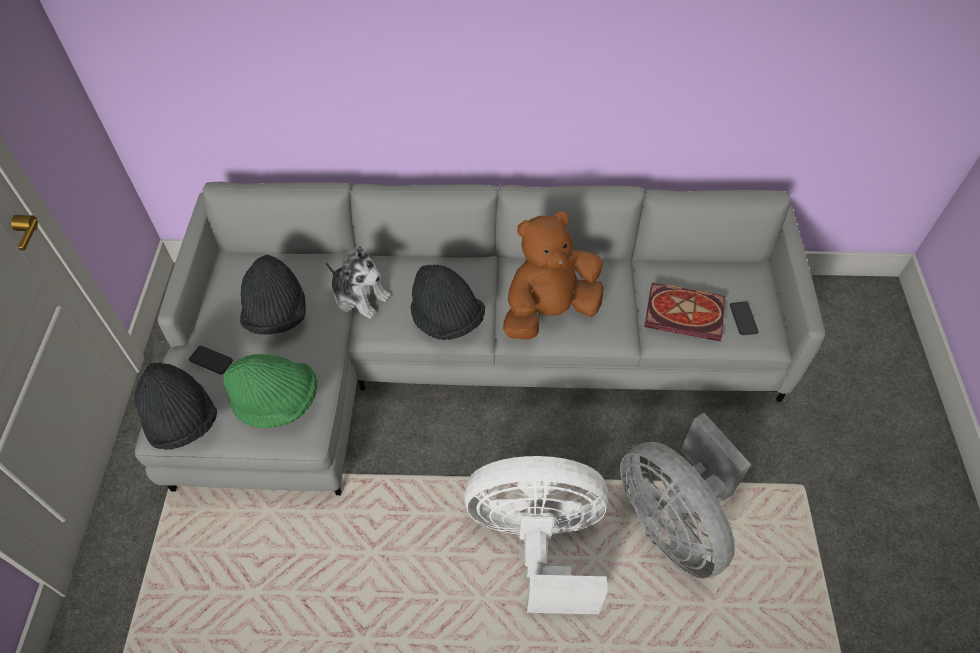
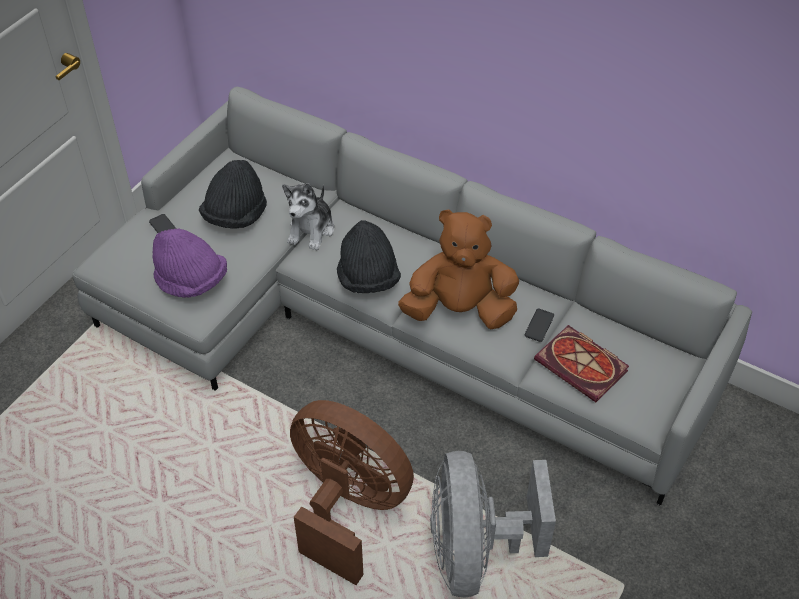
camera: 30 degrees right, 5 degrees down
(182, 421) = (116, 263): black hat -> none
(278, 402) = (191, 281): green hat -> purple hat
(360, 296) = (311, 230): plush toy -> plush toy turned 45 degrees clockwise
(538, 542) = (347, 506): white fan -> brown fan
(743, 318) = (635, 394): phone -> phone (539, 325)

